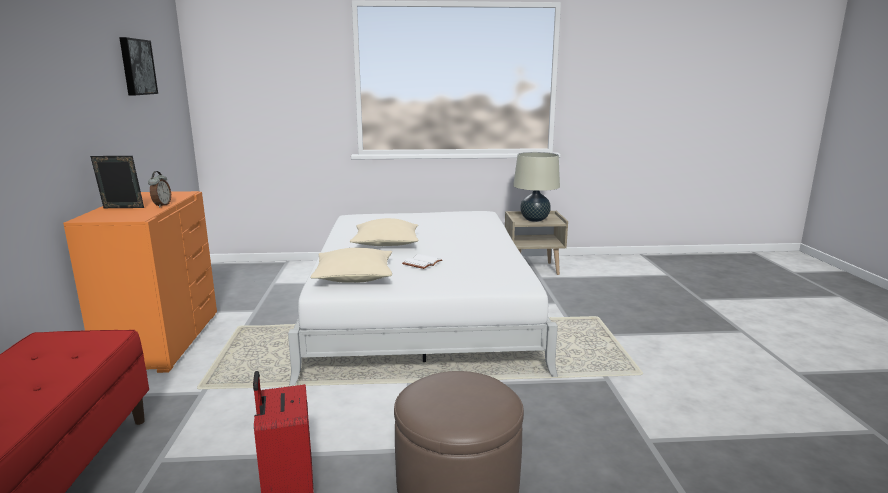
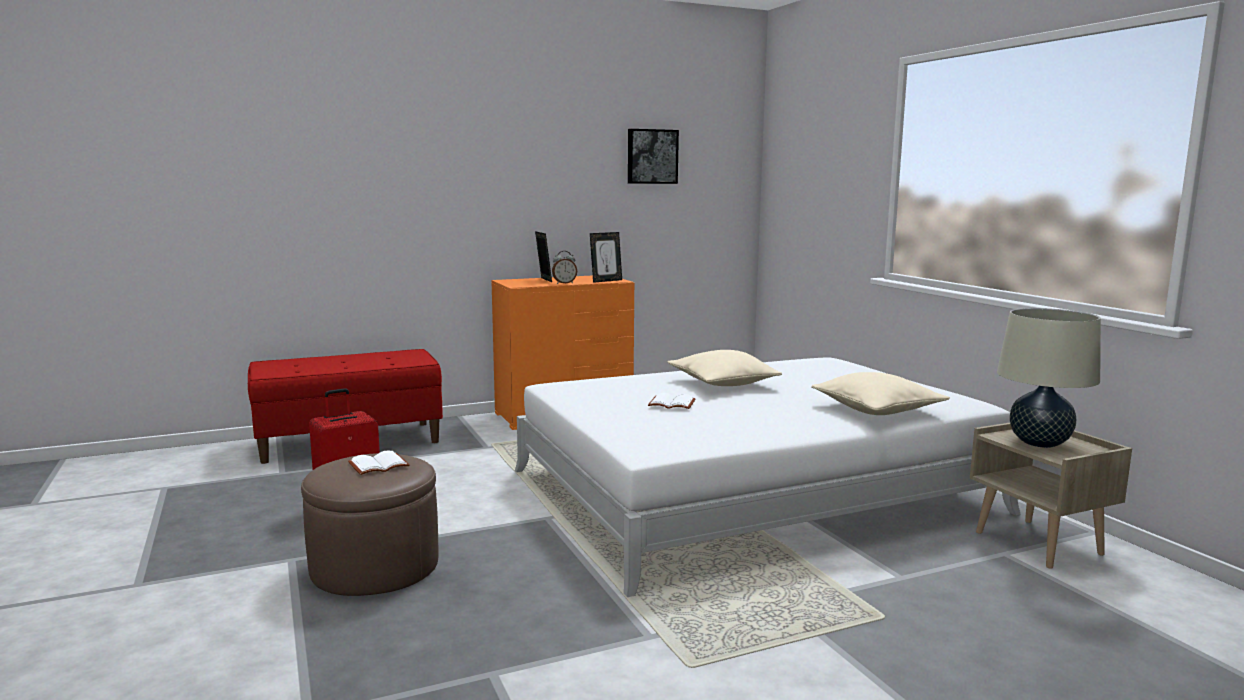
camera: 70 degrees right, 5 degrees down
(177, 195) = (606, 281): none -> picture frame
(354, 277) = (599, 389): beige pillow -> beige pillow (877, 409)
(453, 390) = (379, 465): none -> white book

